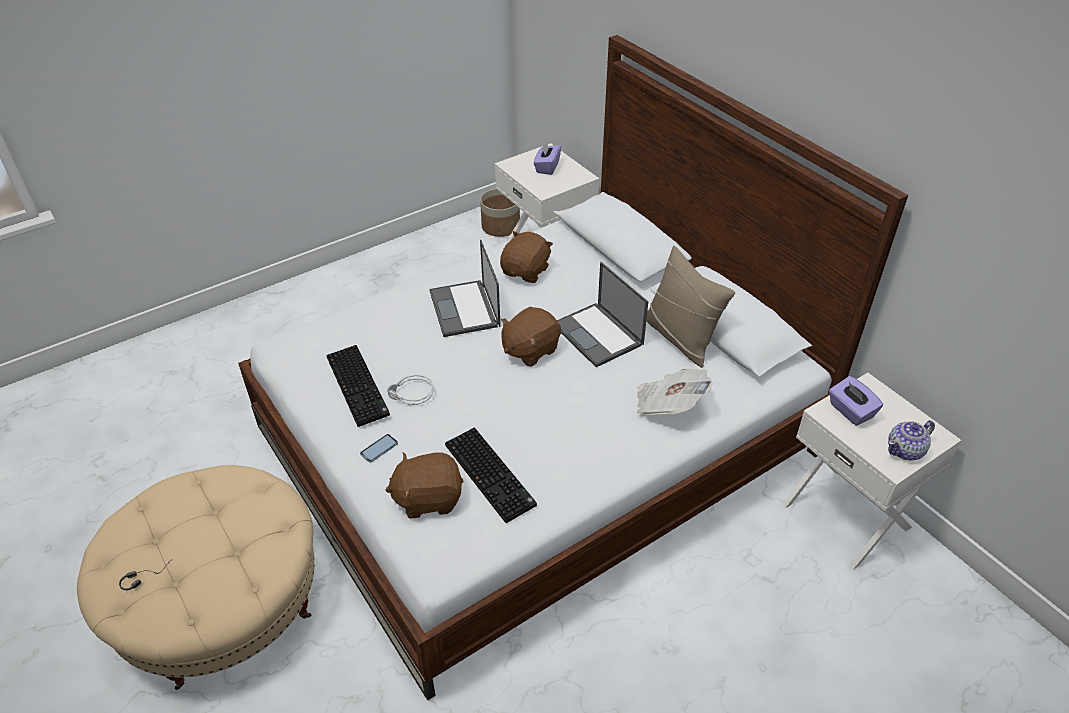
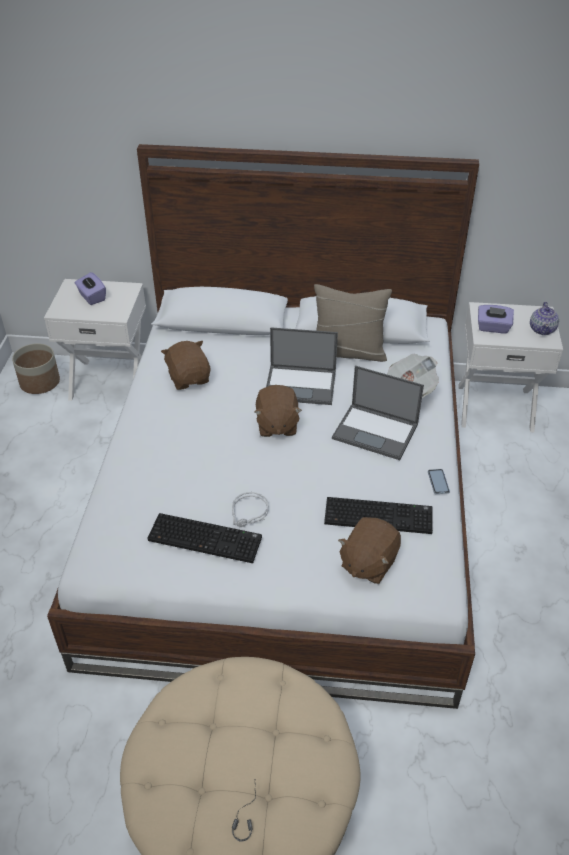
camera: 50 degrees left, 0 degrees up
(379, 449) = (287, 564): phone -> phone (438, 482)
(465, 309) = (191, 432): laptop -> laptop (376, 431)

